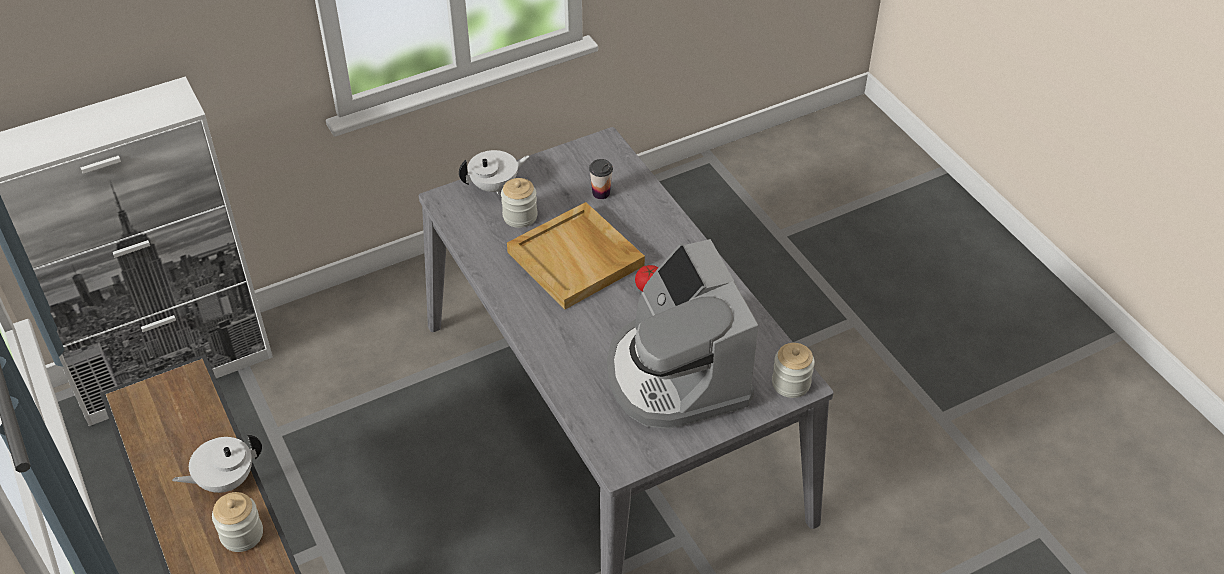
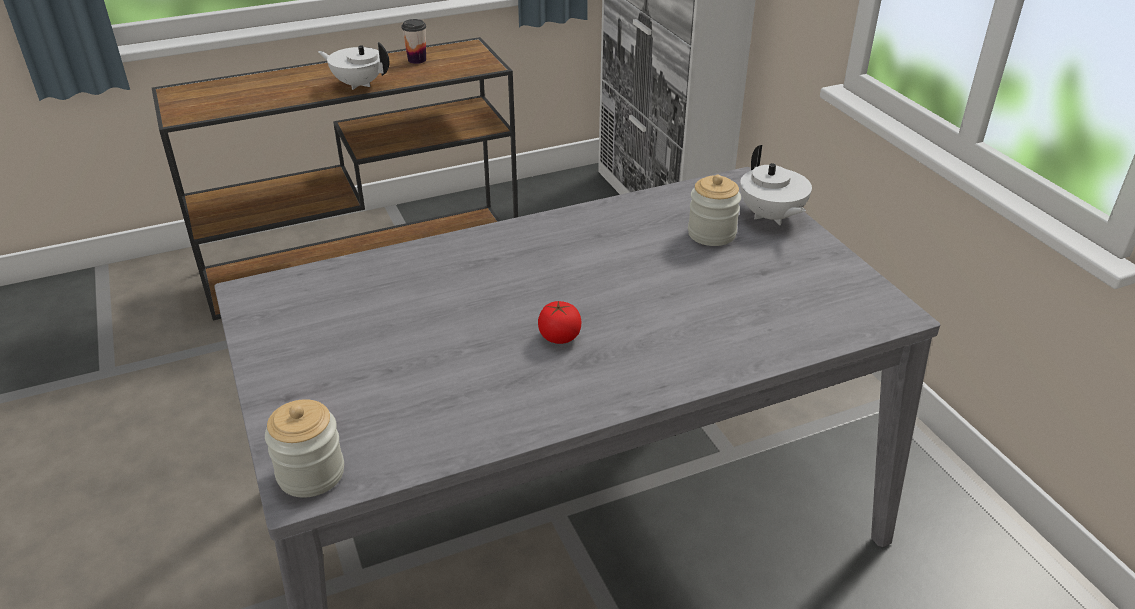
camera: 95 degrees right, 10 degrees down
(225, 480) = (358, 84): white teapot -> white teapot turned 45 degrees counterclockwise
(242, 534) = (294, 93): jar -> none
(577, 259) = (625, 276): beige tray -> none
(601, 193) = (769, 303): cup -> cup (417, 60)
(676, 375) = (377, 350): coffee machine -> none

